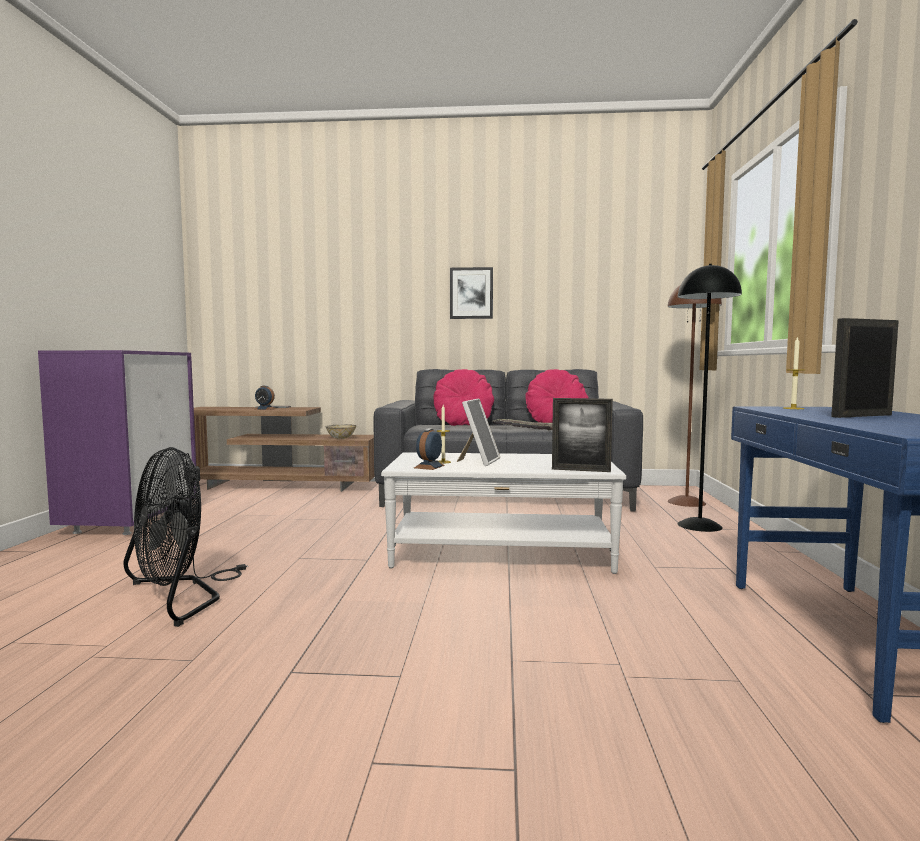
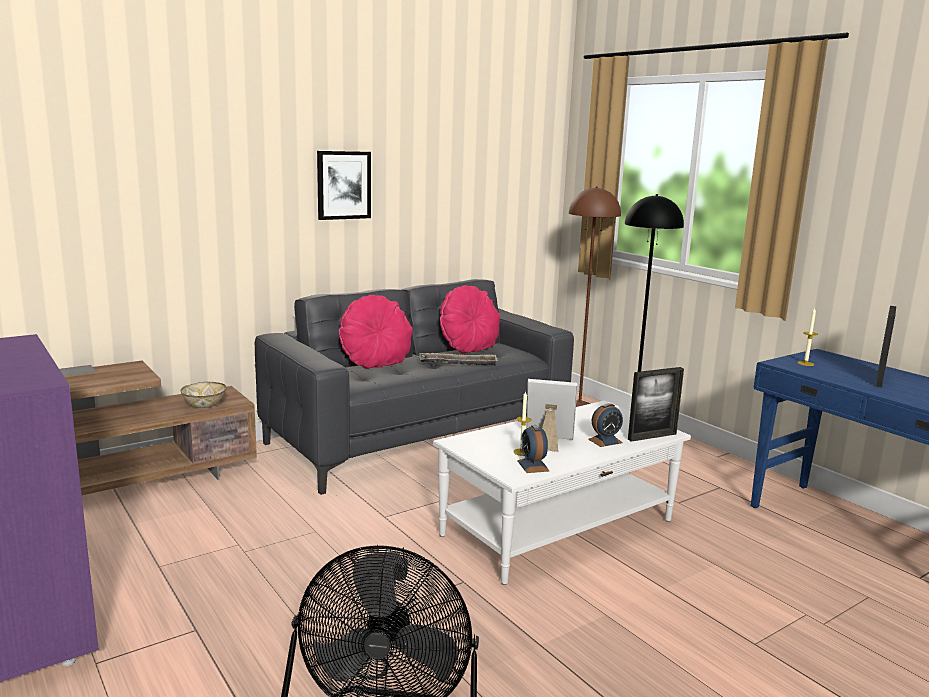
camera: 40 degrees left, 10 degrees up
(265, 409) = (76, 382): alarm clock -> alarm clock (605, 441)
(478, 461) = (548, 442): picture frame -> picture frame turned 60 degrees counterclockwise

